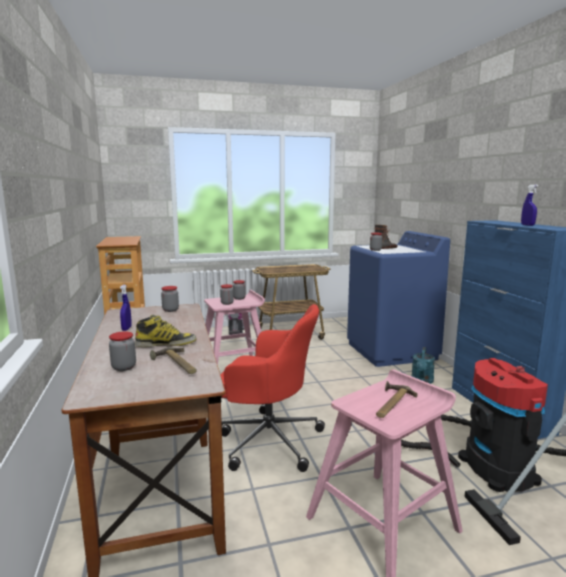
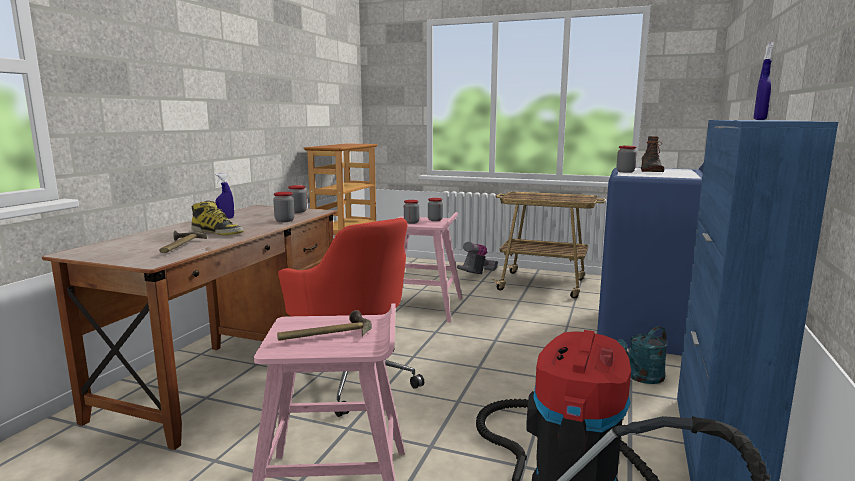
camera: 35 degrees right, 0 degrees up
(124, 367) = (144, 241): jar -> jar (284, 220)

